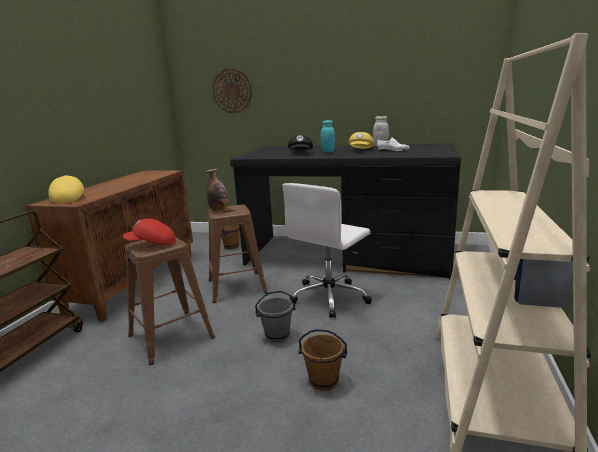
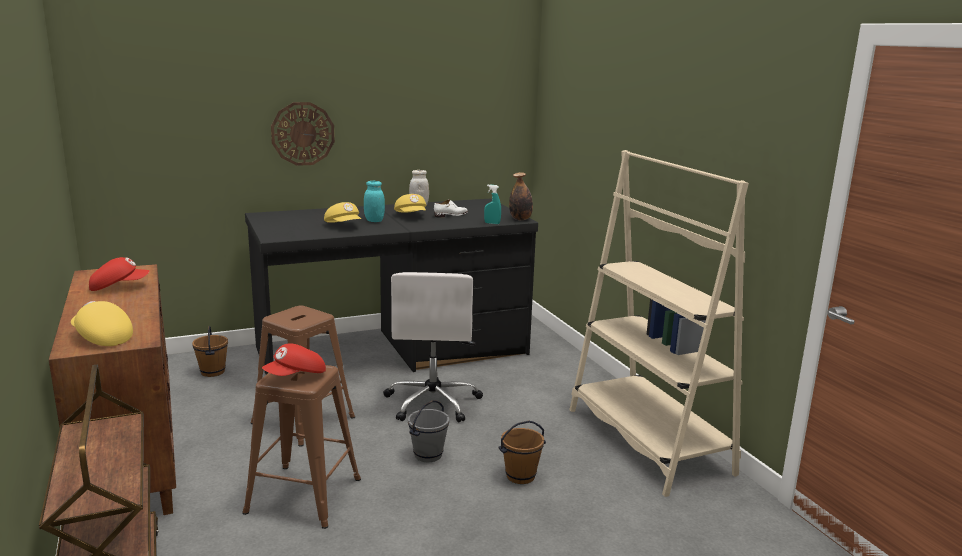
camera: 40 degrees left, 0 degrees up
(139, 178) = (119, 287): none -> red cap
(219, 210) = (284, 318): bottle -> bottle (520, 219)
(232, 91) = (188, 130): wall clock -> wall clock (303, 134)
(301, 153) = (344, 226): black cap -> yellow cap
(415, 156) = (492, 223): none -> turquoise spray bottle

